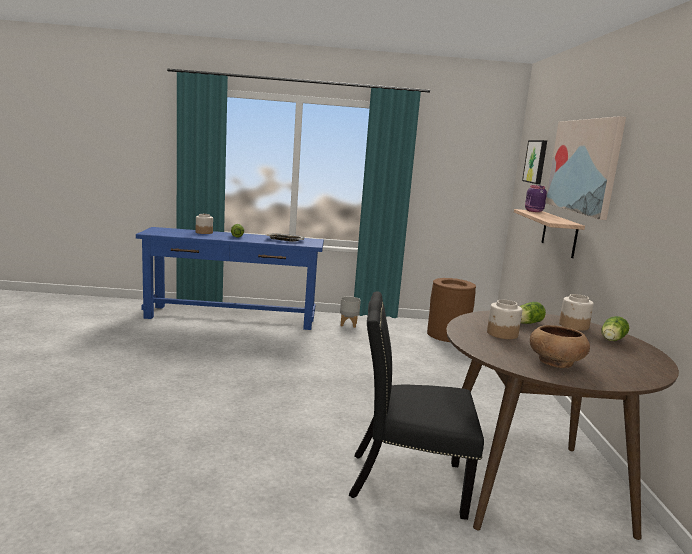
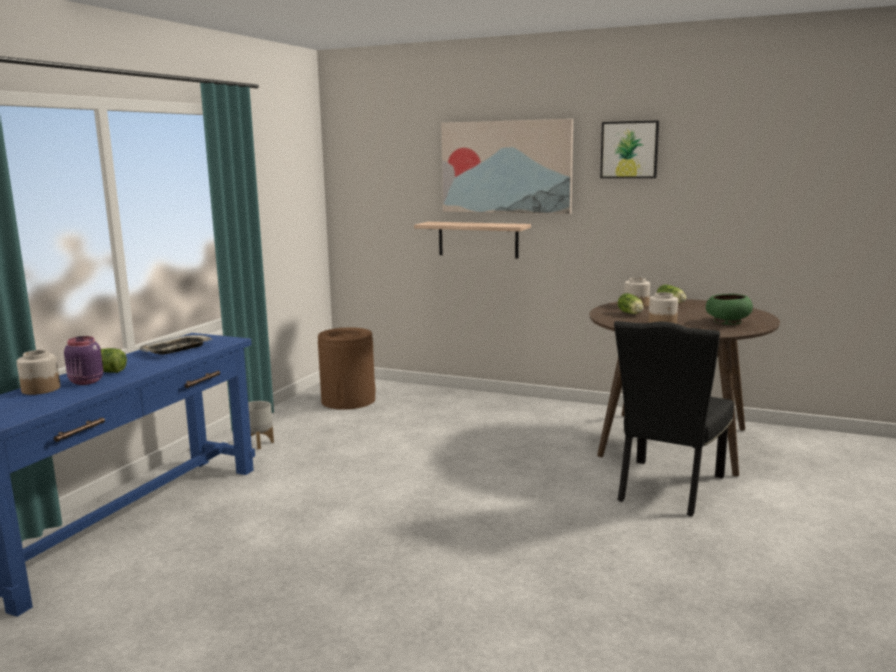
camera: 65 degrees left, 0 degrees up
(533, 211) = (434, 223): purple jar -> purple jar (86, 382)
(536, 161) = (385, 168): picture -> picture (629, 149)
(555, 362) = (727, 322): brown bowl -> green bowl

